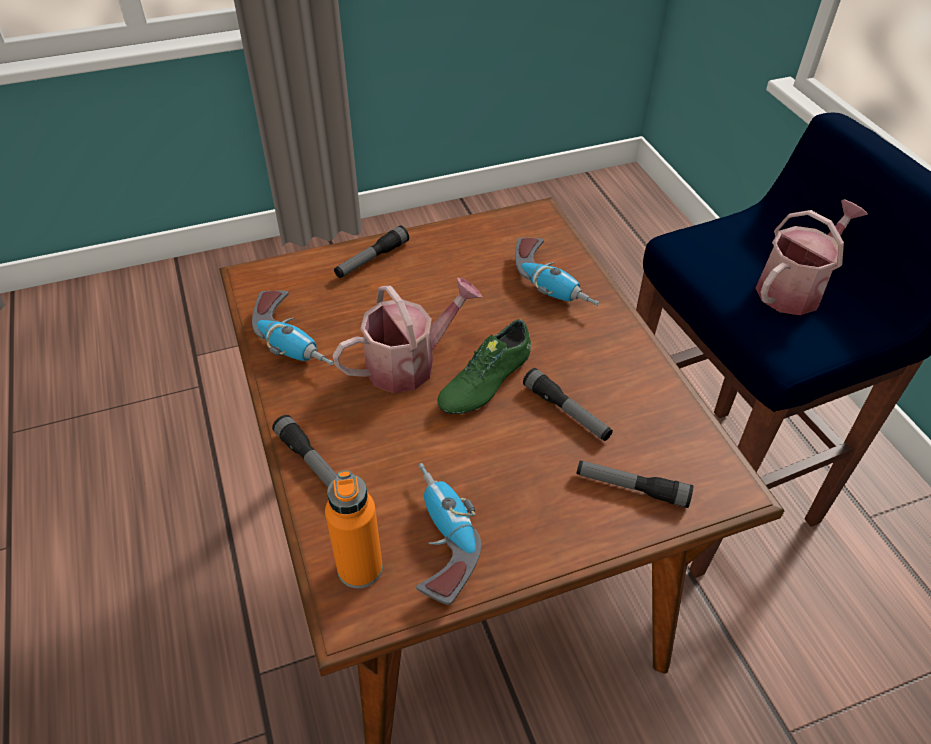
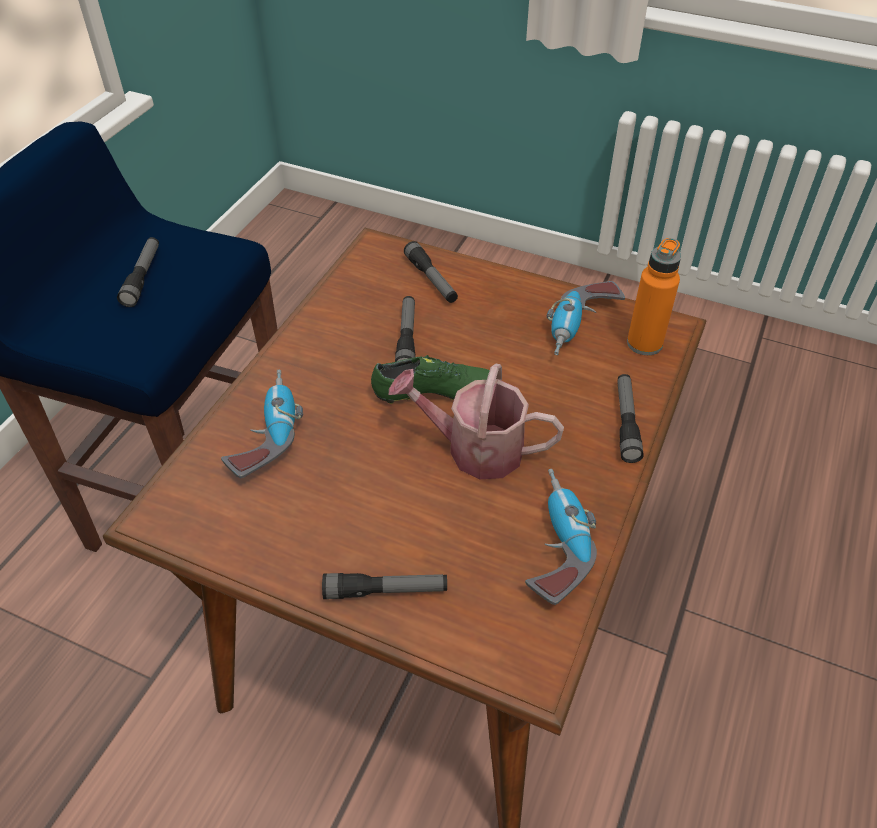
camera: 135 degrees left, 0 degrees up
(794, 288) = (143, 277): watering can -> flashlight

